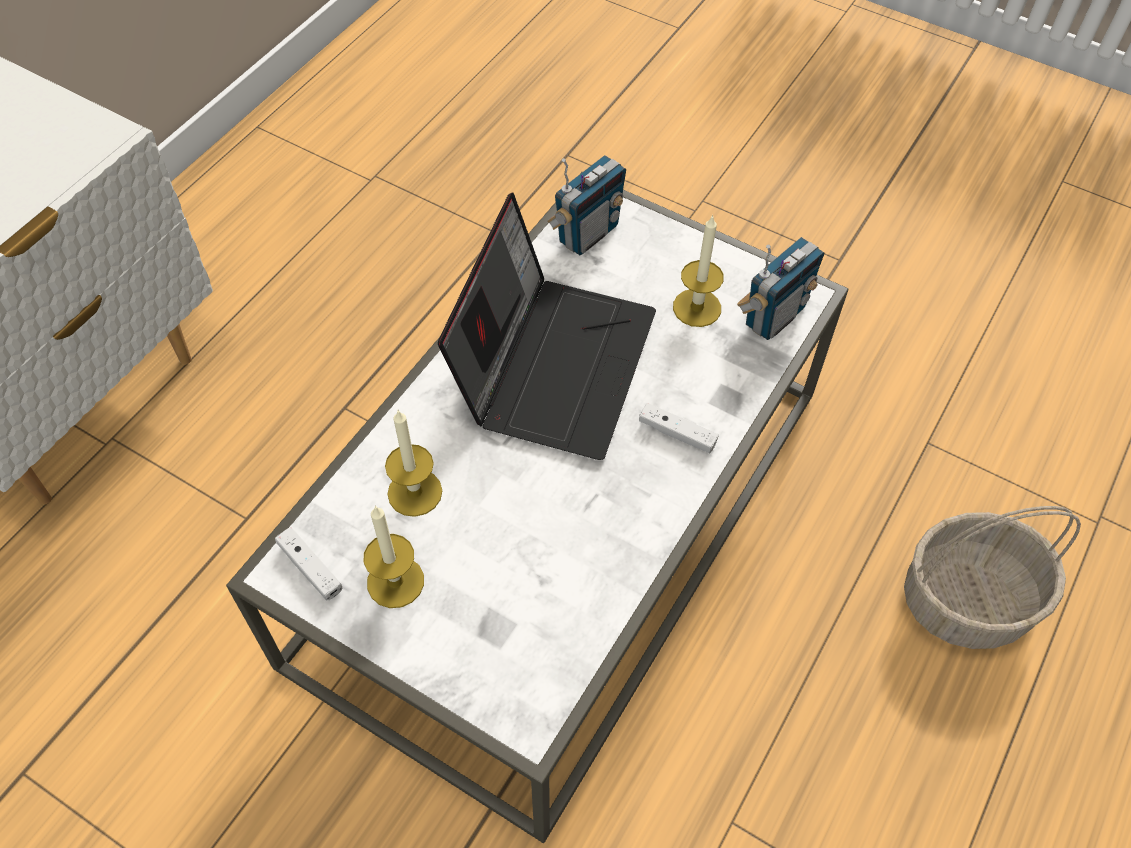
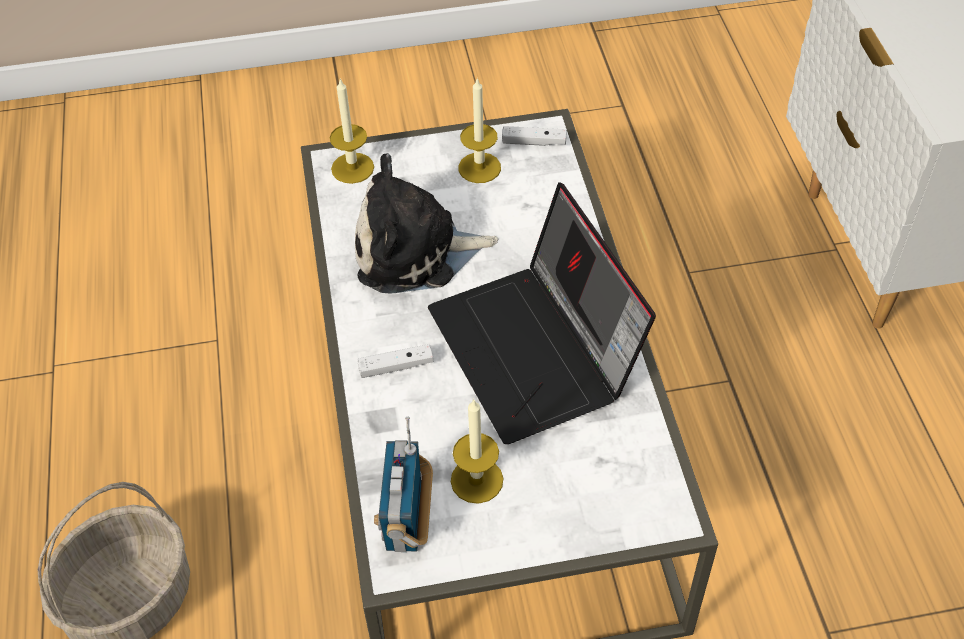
camera: 140 degrees right, 5 degrees down
(415, 492) = (526, 213): candle -> candle (352, 168)
(554, 533) = (415, 251): none -> plush toy
(587, 234) = (636, 479): radio -> none

